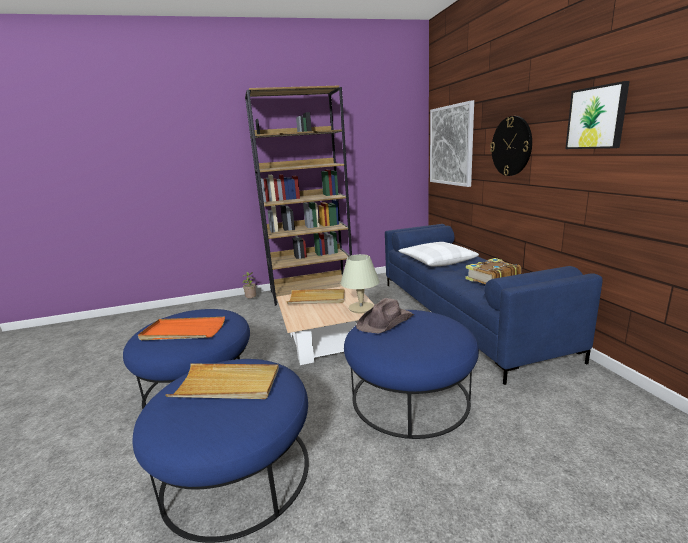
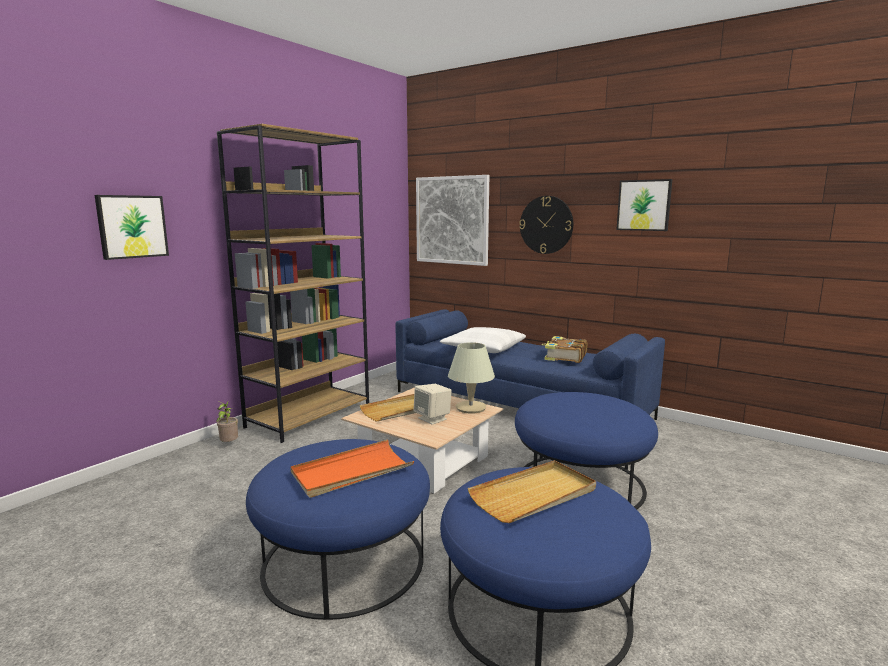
camera: 40 degrees left, 5 degrees down
(194, 163) = (132, 226): none -> picture
(323, 310) = (432, 418): none -> beige speaker
(386, 322) = (555, 406): brown hat -> none

